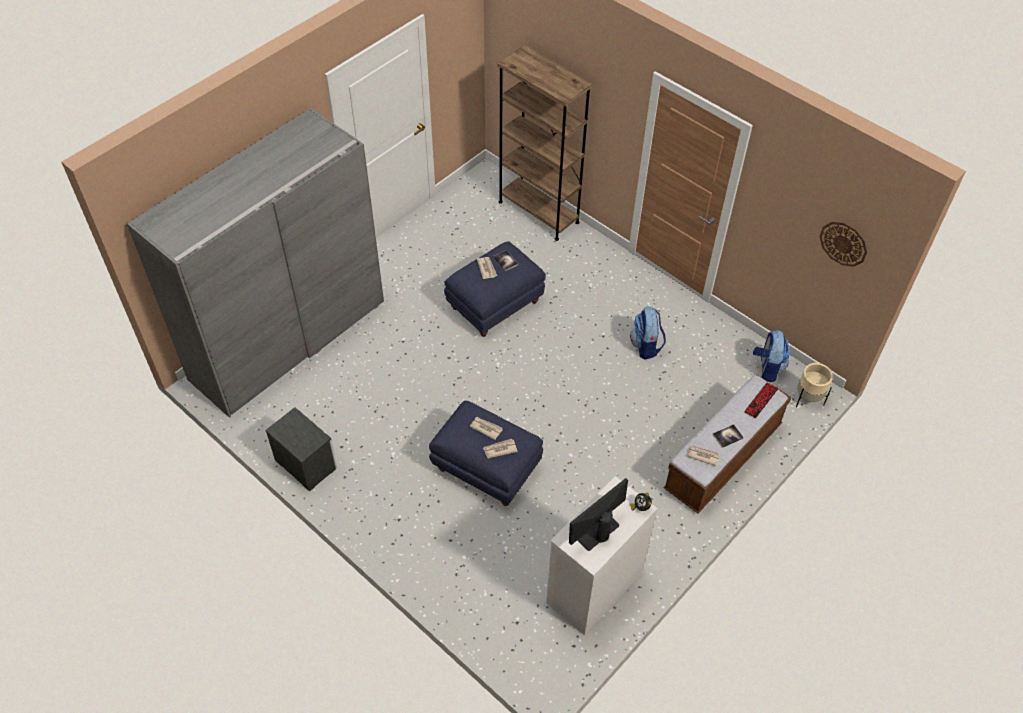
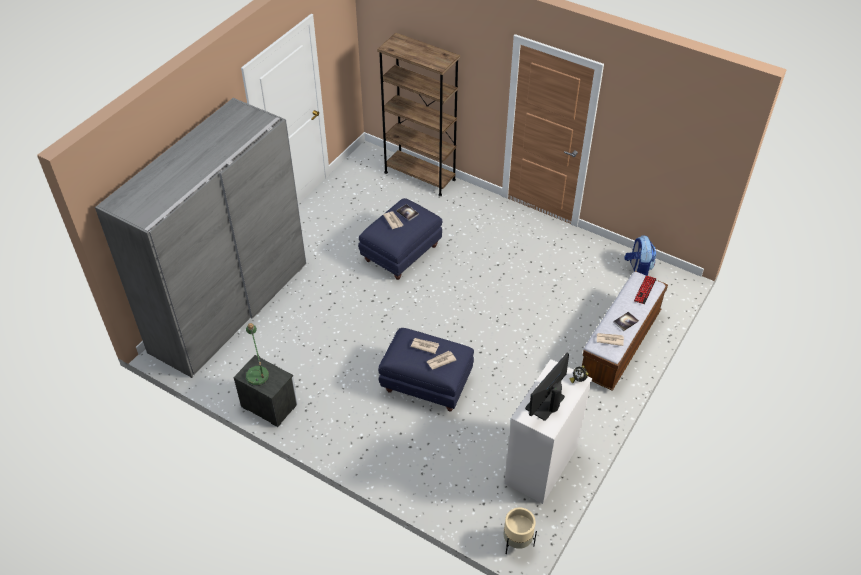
camera: 10 degrees left, 5 degrees down
(293, 429) = (257, 372): none -> table lamp
(646, 346) = (535, 267): backpack -> none
(808, 399) = (676, 289): beige planter -> beige planter (517, 542)
(843, 243) = (691, 149): wall clock -> none

